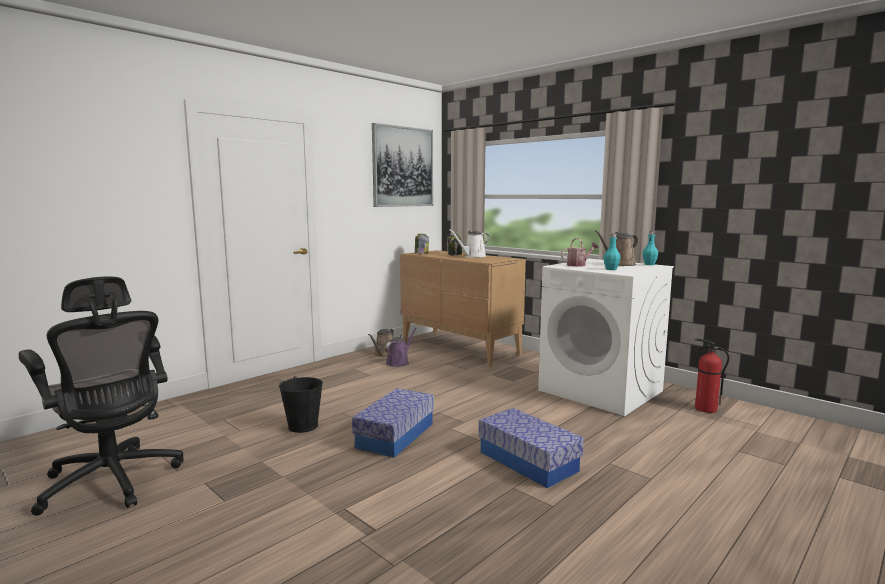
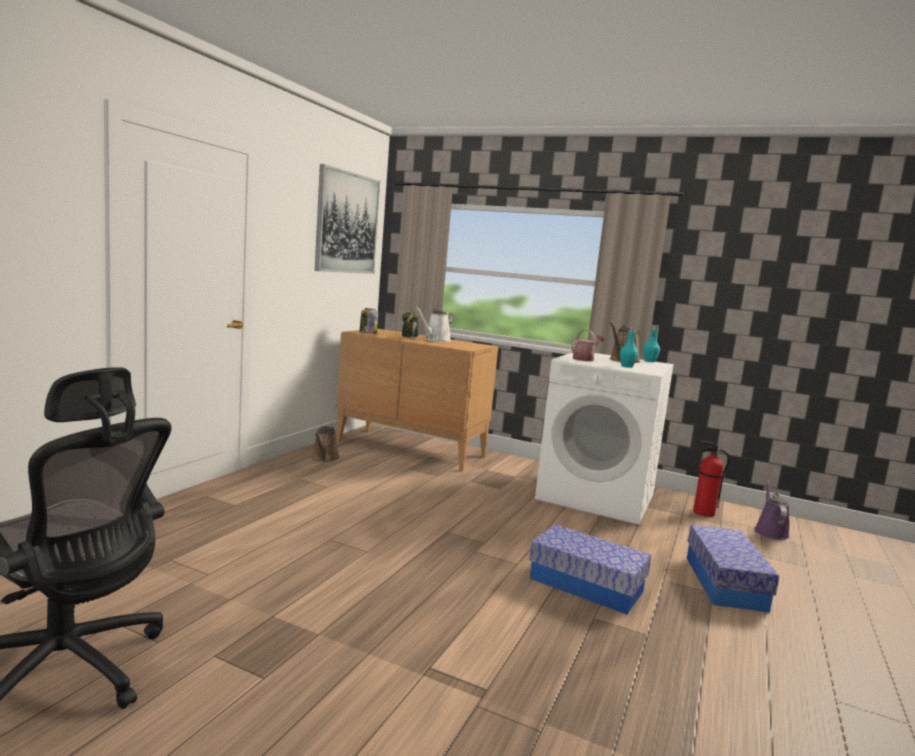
camera: 20 degrees left, 0 degrees up
(303, 426) = (292, 561): black bucket -> none
(395, 435) = (419, 565): storage box -> storage box (724, 583)
(399, 362) = (351, 469): purple watering can -> purple watering can (770, 531)

